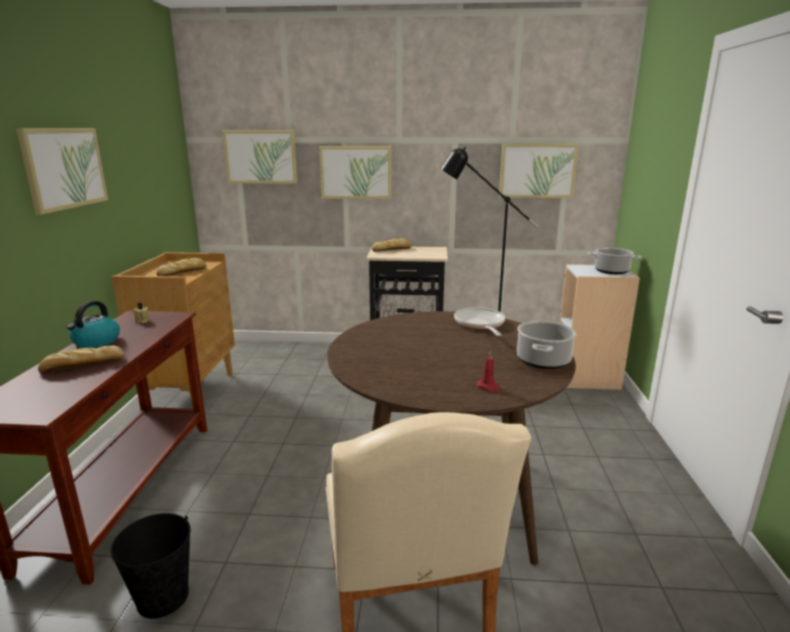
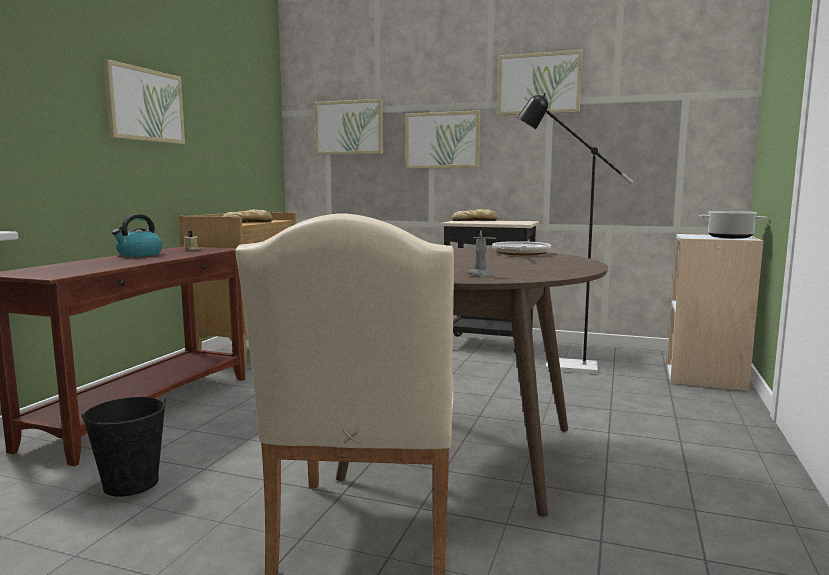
camera: 15 degrees right, 10 degrees down
(81, 366) = (112, 262): bread -> none
(488, 387) = (480, 275): red candle -> grey candle
(537, 171) = (646, 132): picture -> picture (539, 84)
(543, 360) = (566, 268): cooking pot -> none

